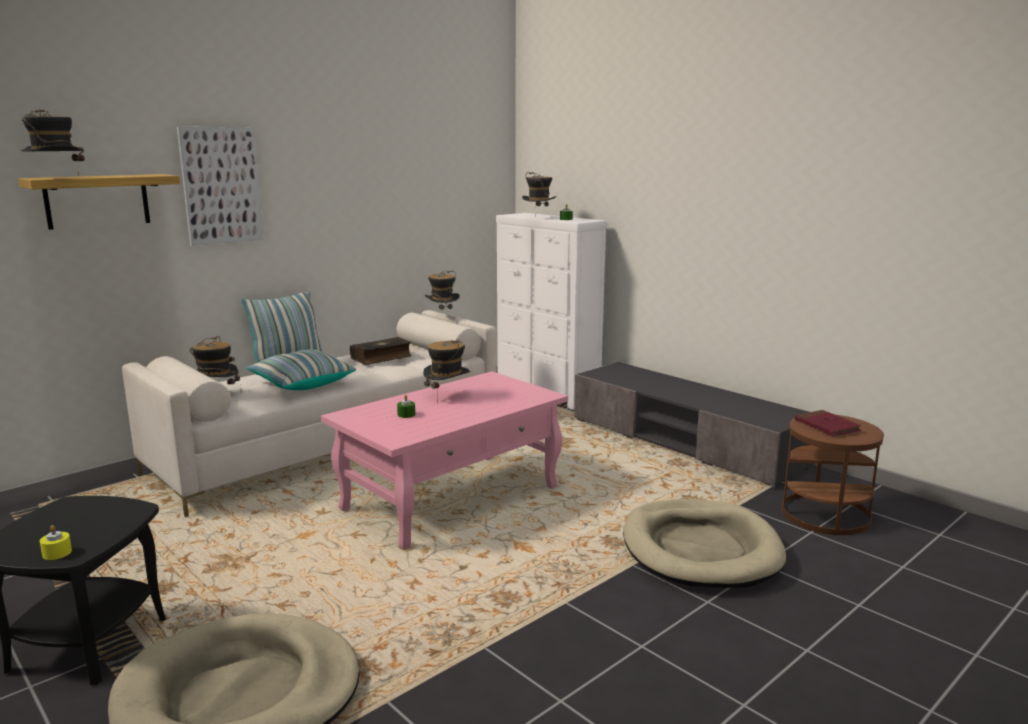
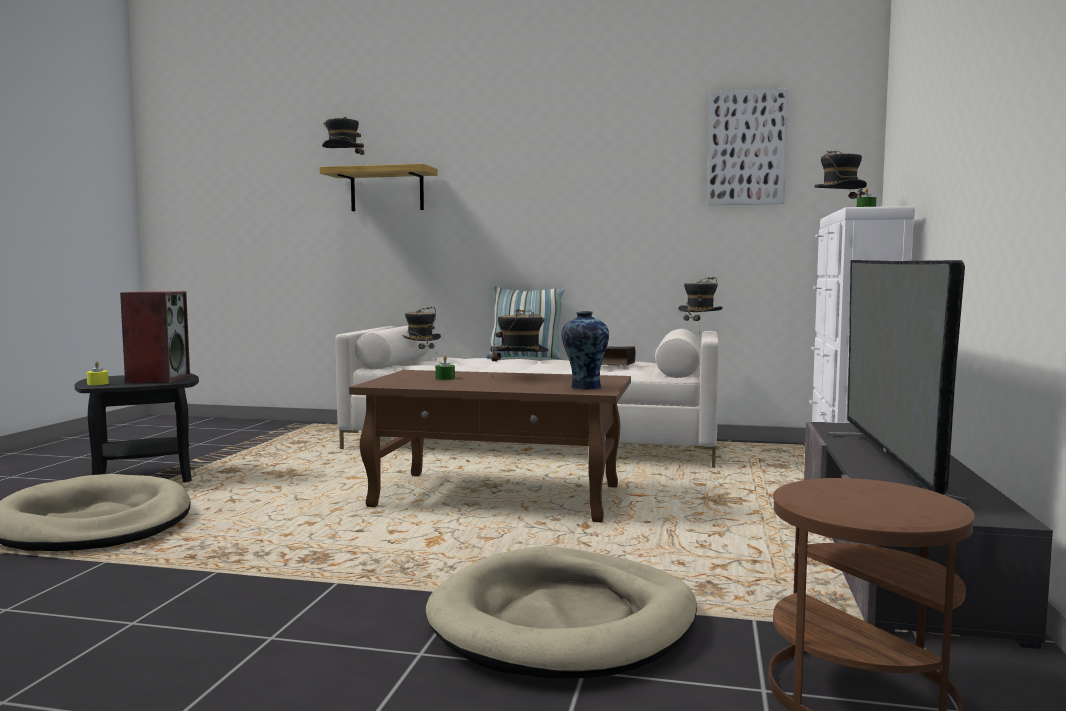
camera: 55 degrees right, 10 degrees down
(93, 517) = (158, 379): none -> speaker
(221, 185) = (486, 179): picture -> picture (747, 148)
(301, 384) = (488, 365): pillow -> none
(452, 497) = (499, 496): pink coffee table -> brown coffee table
(524, 393) = (584, 387): none -> vase
(689, 395) = (887, 462): none -> television
(826, 426) = (855, 493): red book -> none

